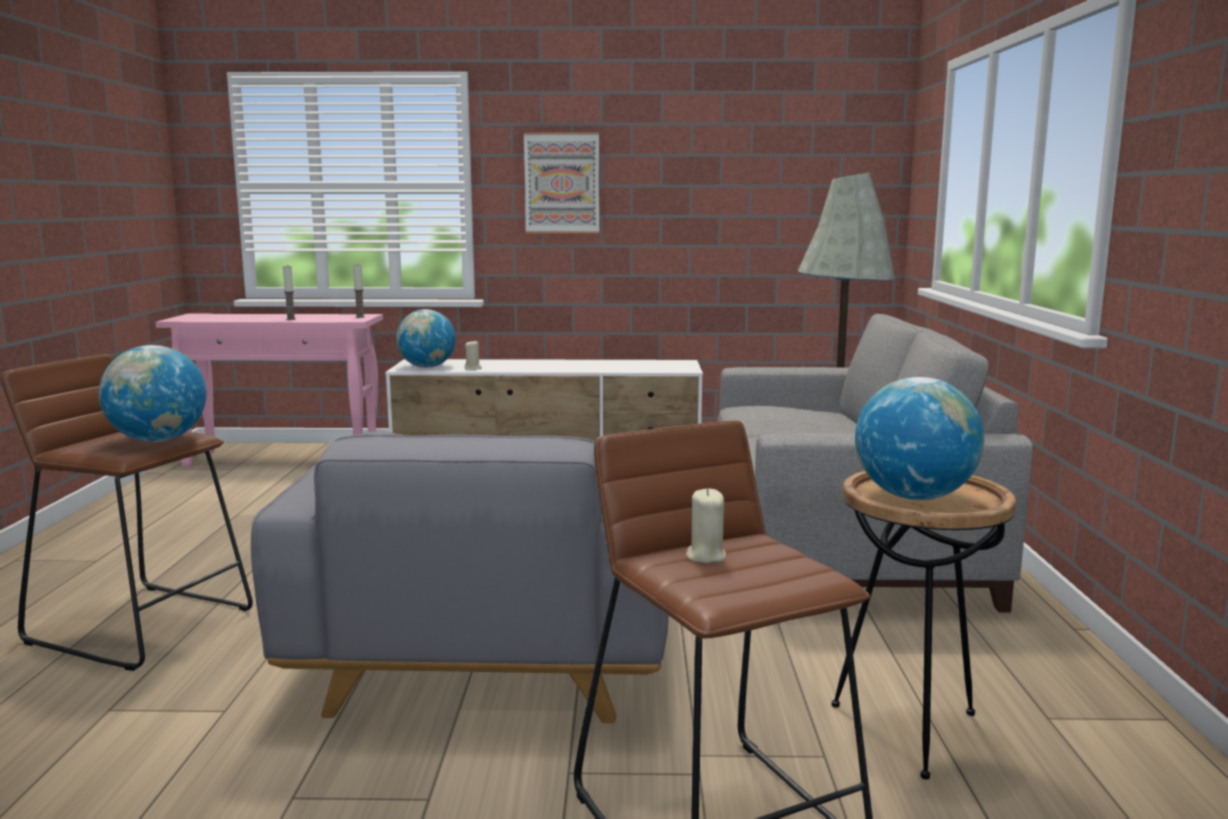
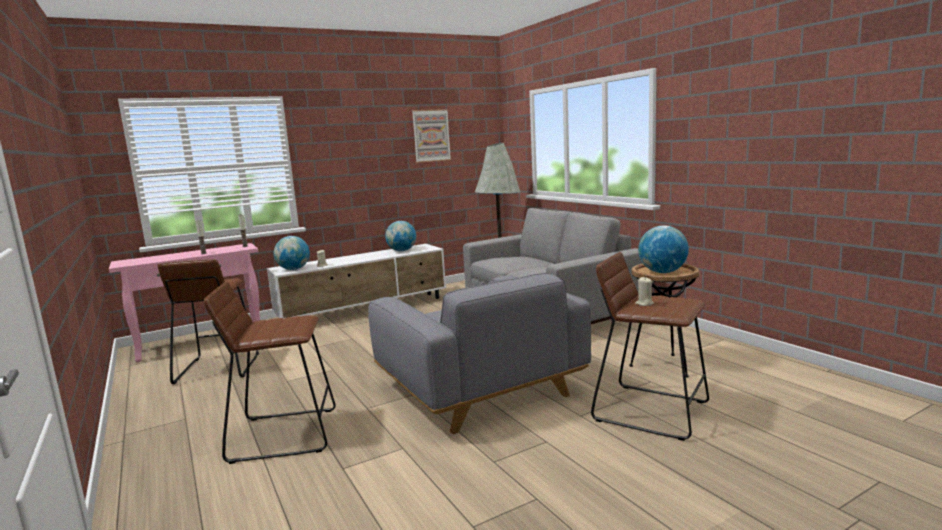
camera: 30 degrees left, 0 degrees up
(158, 440) = (293, 322): globe -> globe (402, 251)
(241, 499) = (217, 368): none -> brown stool
(562, 183) = (342, 157): picture -> picture (431, 135)

